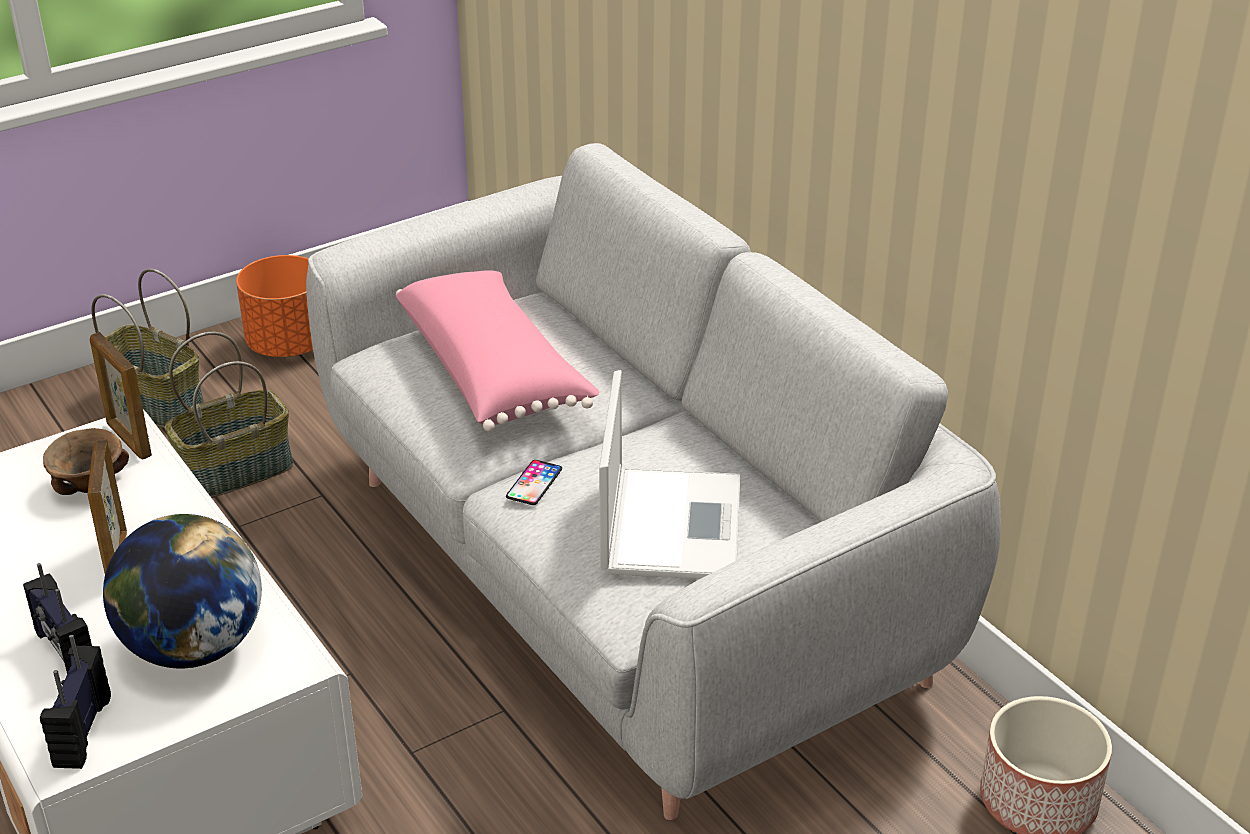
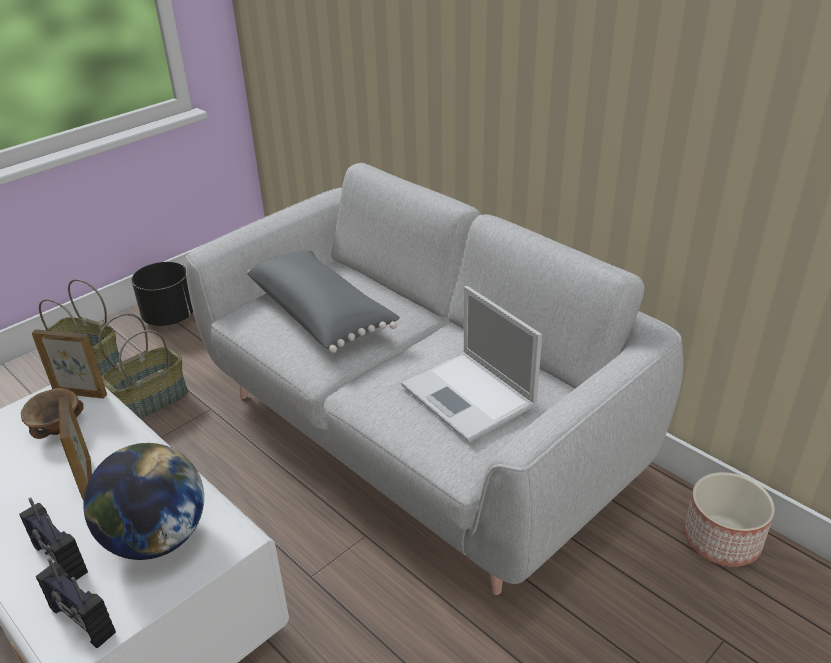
camera: 10 degrees left, 0 degrees up
(81, 731) = (82, 621): radio -> radio turned 45 degrees counterclockwise
(128, 440) = (80, 393): picture frame -> picture frame turned 150 degrees clockwise
(289, 344) = (169, 317): orange planter -> black planter
(494, 373) = (322, 314): pink pillow -> grey pillow
(534, 483) = (370, 383): phone -> none
(671, 523) = (470, 396): laptop -> laptop turned 150 degrees clockwise

